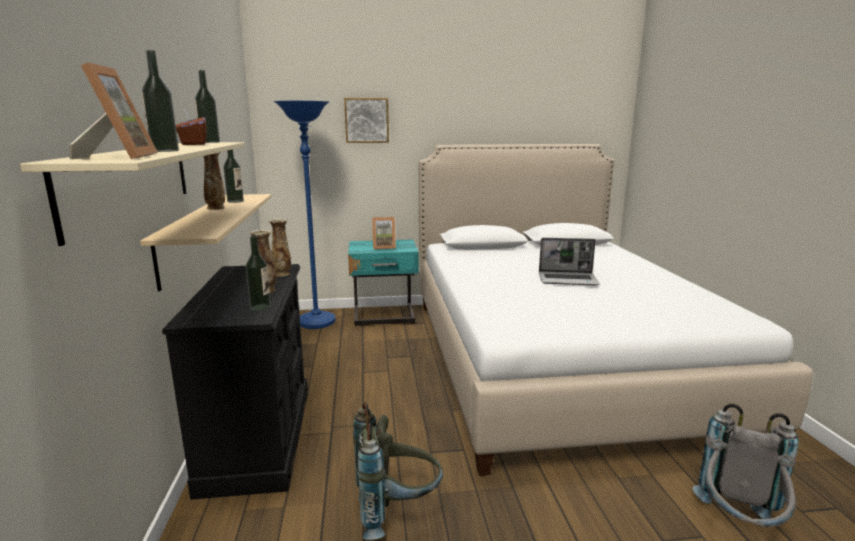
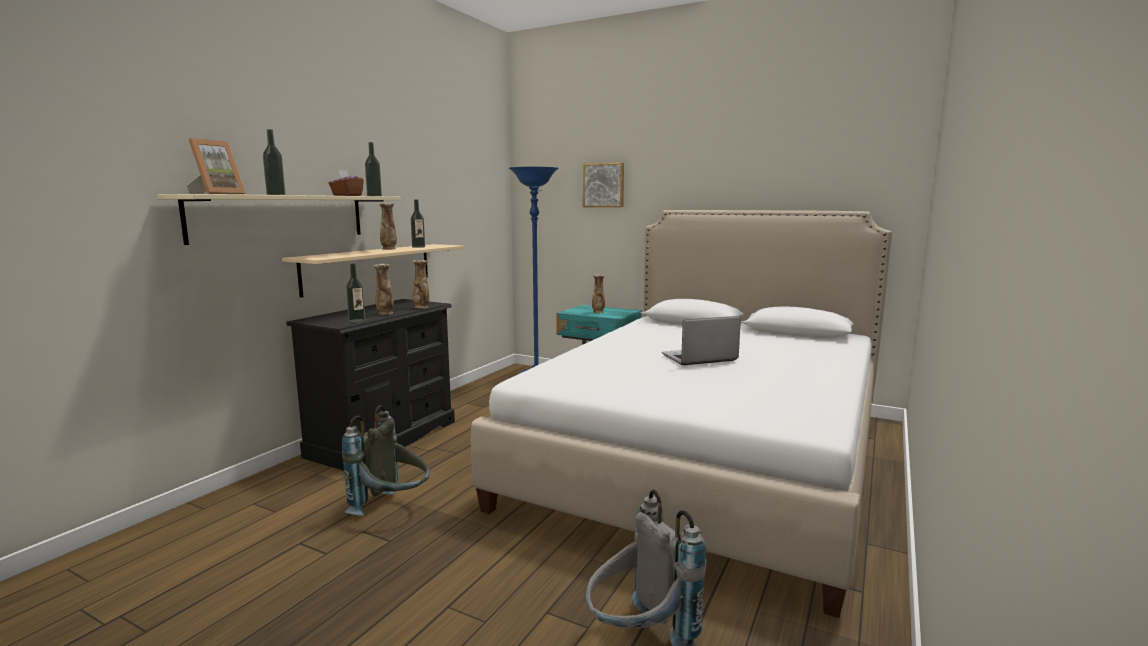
camera: 35 degrees right, 5 degrees down
(384, 247) = (598, 312): picture frame -> vase
(568, 279) = (698, 358): laptop -> laptop turned 120 degrees clockwise

